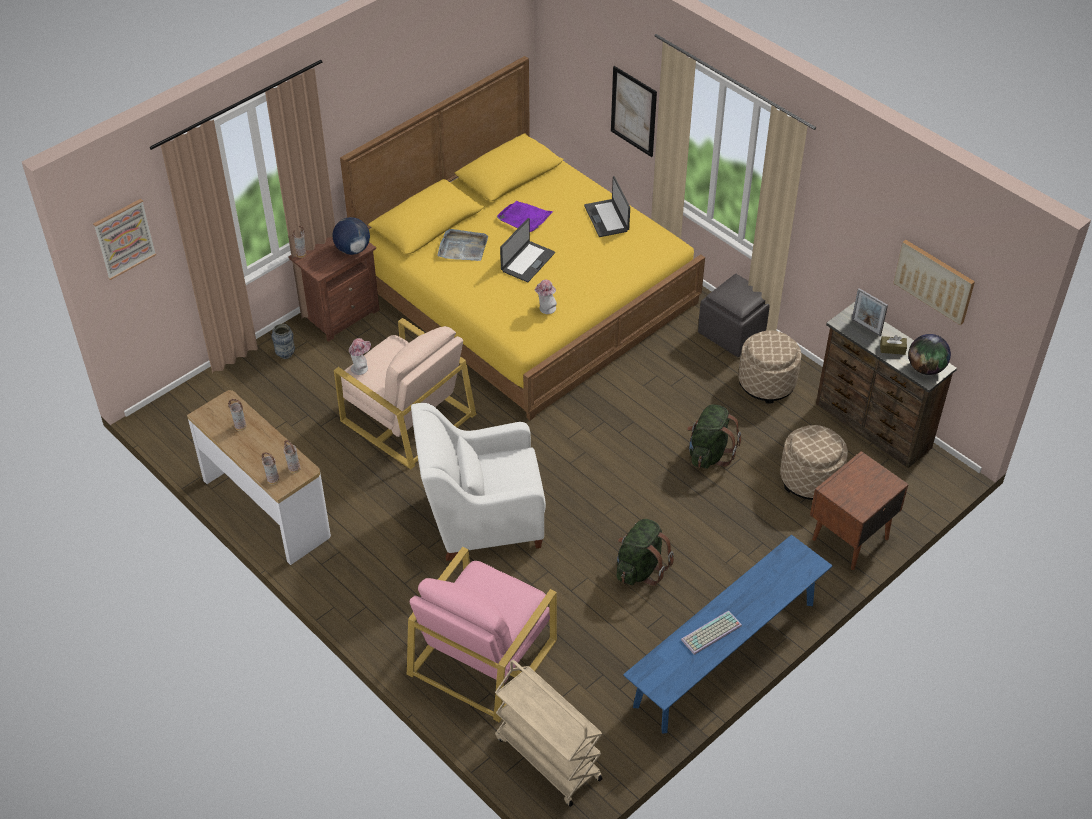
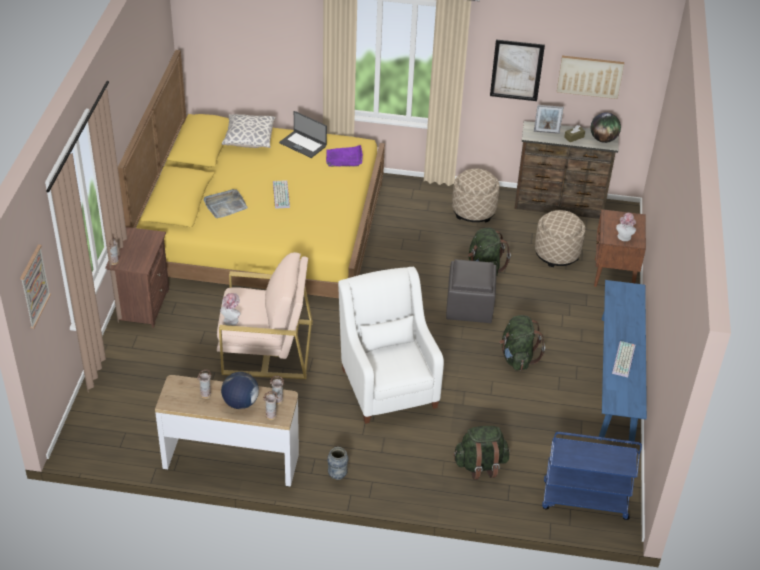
camera: 40 degrees left, 5 degrees down
(285, 354) = (130, 352): vase -> vase (337, 475)
(352, 249) = (150, 241): globe -> globe (240, 403)
(481, 519) = (387, 384): white armchair -> white armchair turned 120 degrees clockwise
(483, 655) = (480, 465): pink armchair -> green backpack
(524, 218) = (247, 168): purple tray -> purple tray (344, 158)
(527, 261) = (280, 194): laptop -> keyboard
(545, 309) = (326, 218): hat -> hat (624, 238)
(547, 758) = (584, 501): beige cart -> blue cart
(559, 188) = (249, 139): none -> pillow
(633, 111) = (289, 56): picture -> picture (516, 70)
(734, 333) = (423, 191): grey ottoman -> grey ottoman (470, 307)

